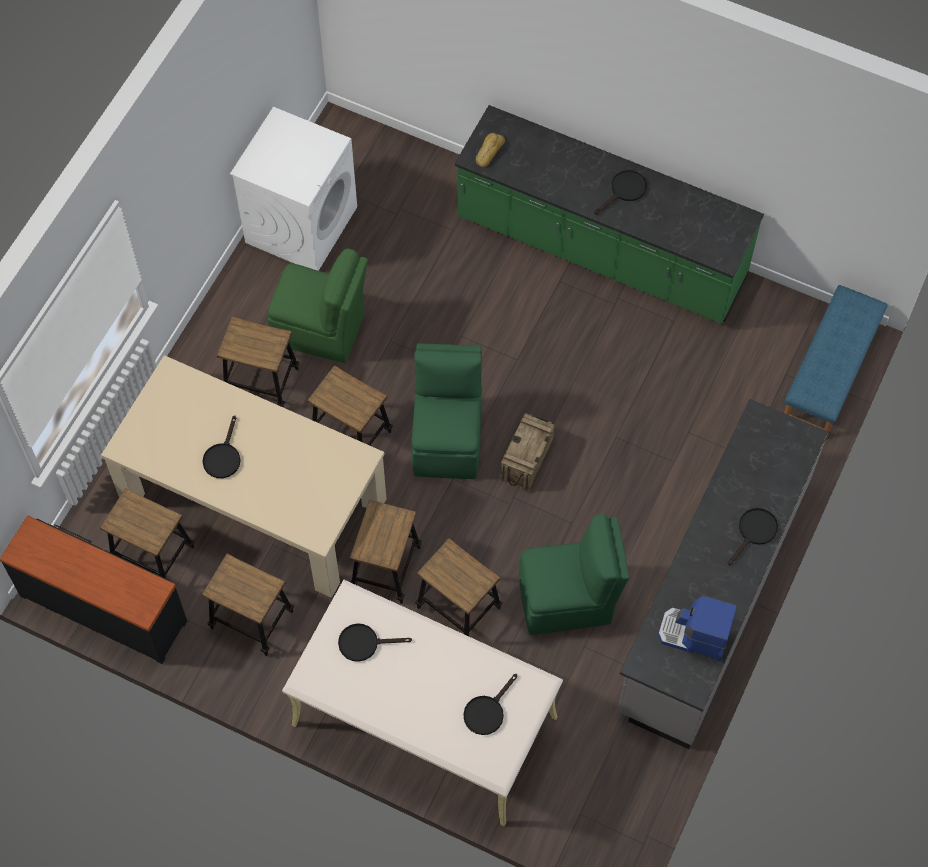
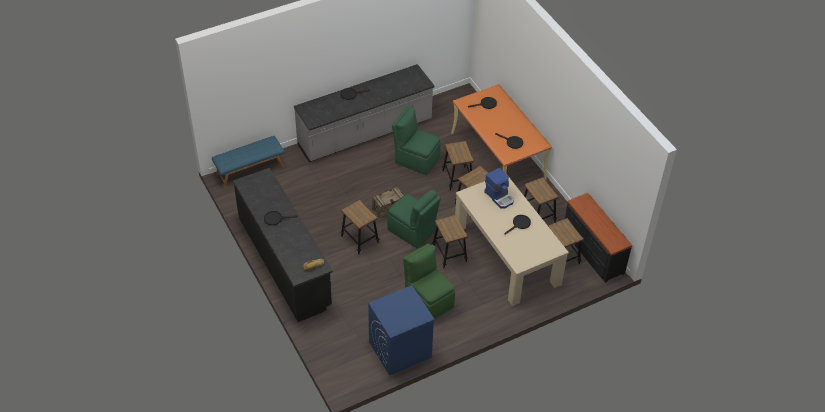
camera: 145 degrees left, 15 degrees down
(262, 383) = (470, 294): stool -> stool (359, 239)
(301, 224) = (400, 350): white washing machine -> blue washing machine
(423, 720) = (498, 155): beige desk -> orange desk
(448, 439) = (412, 231): green chair -> green chair turned 90 degrees counterclockwise
(600, 251) = (285, 261): green counter -> black counter
(693, 636) = (400, 81): coffee machine -> coffee machine (499, 197)

